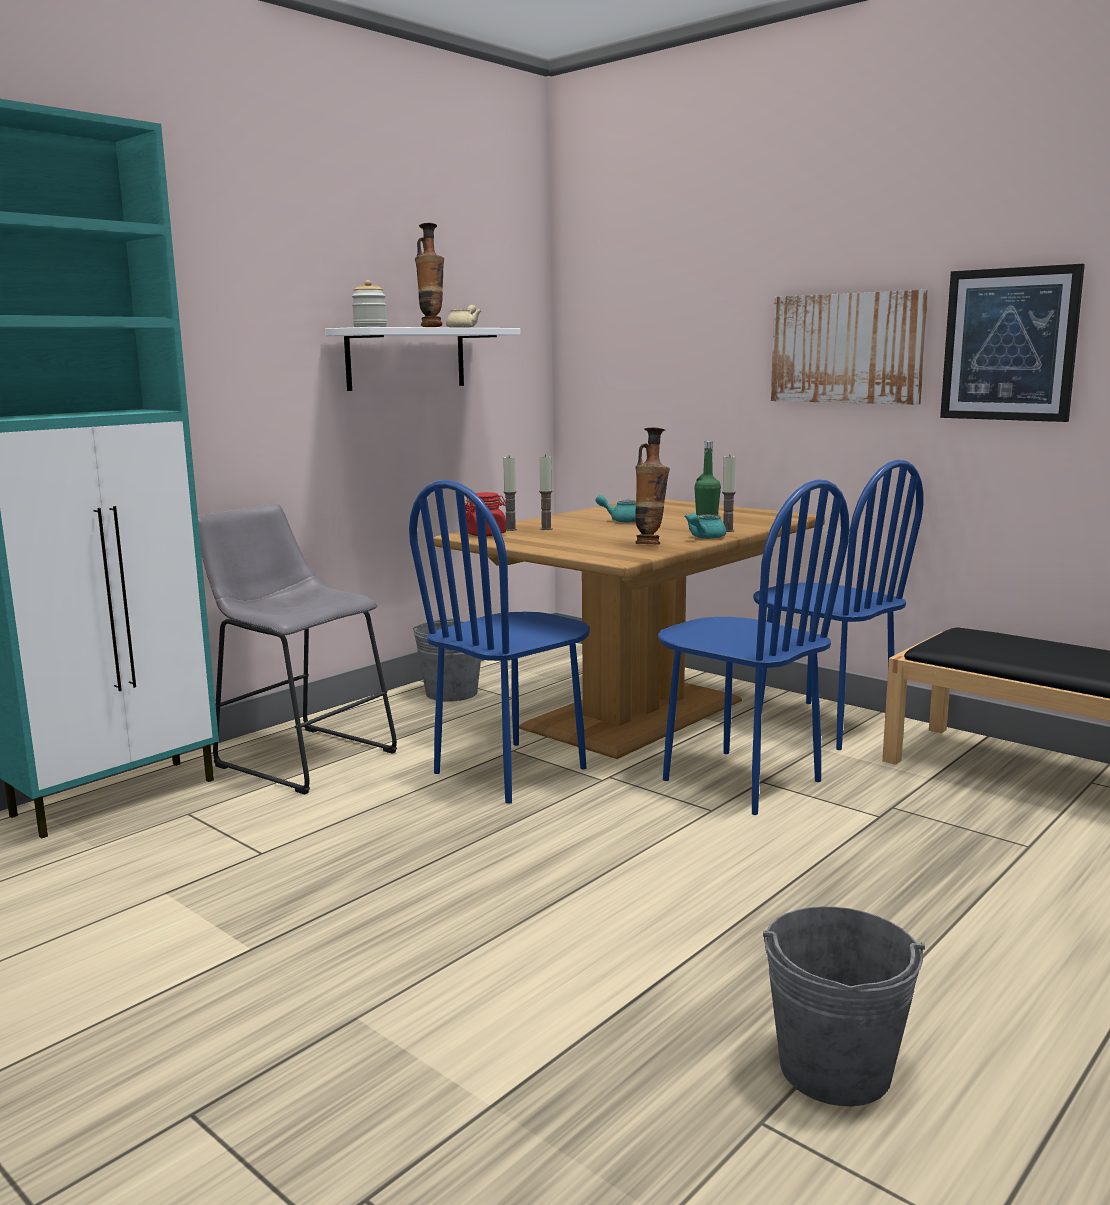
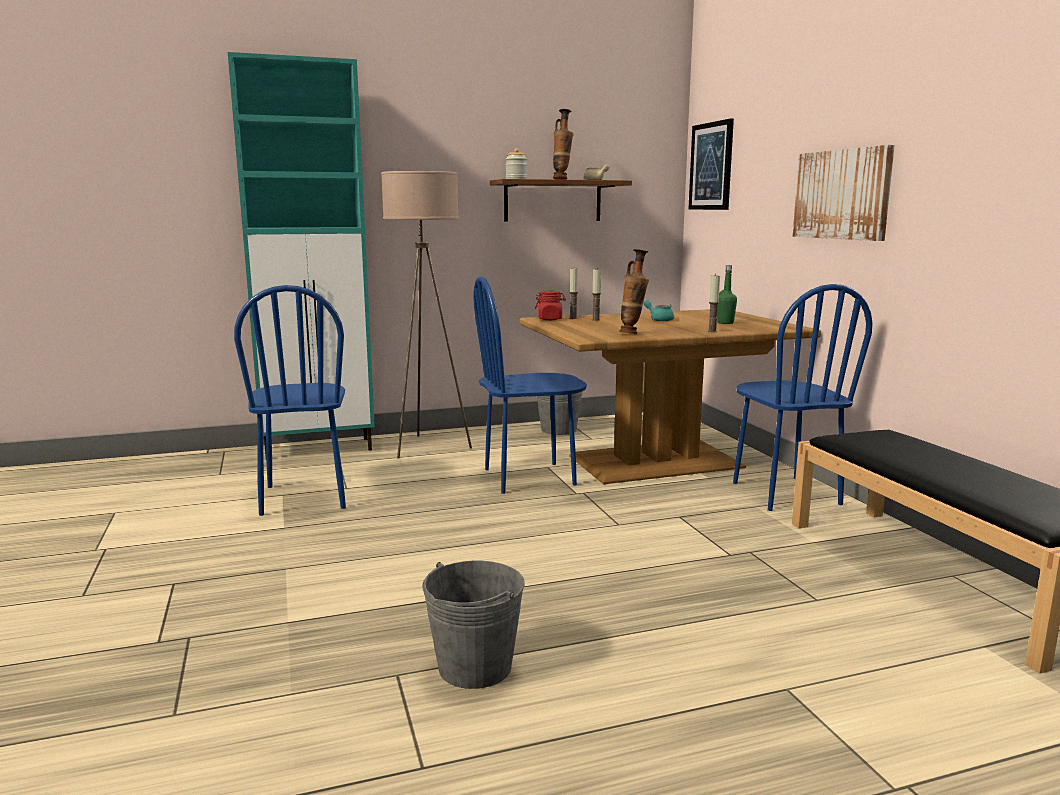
camera: 30 degrees right, 0 degrees up
(300, 756) = (428, 447): grey stool -> beige floor lamp
(406, 358) = (552, 201): white shelf -> brown shelf
(704, 537) = (682, 333): turquoise teapot -> none
(740, 781) = (665, 513): blue chair -> blue chair (304, 497)
(1009, 344) = (945, 190): picture -> picture (711, 166)

